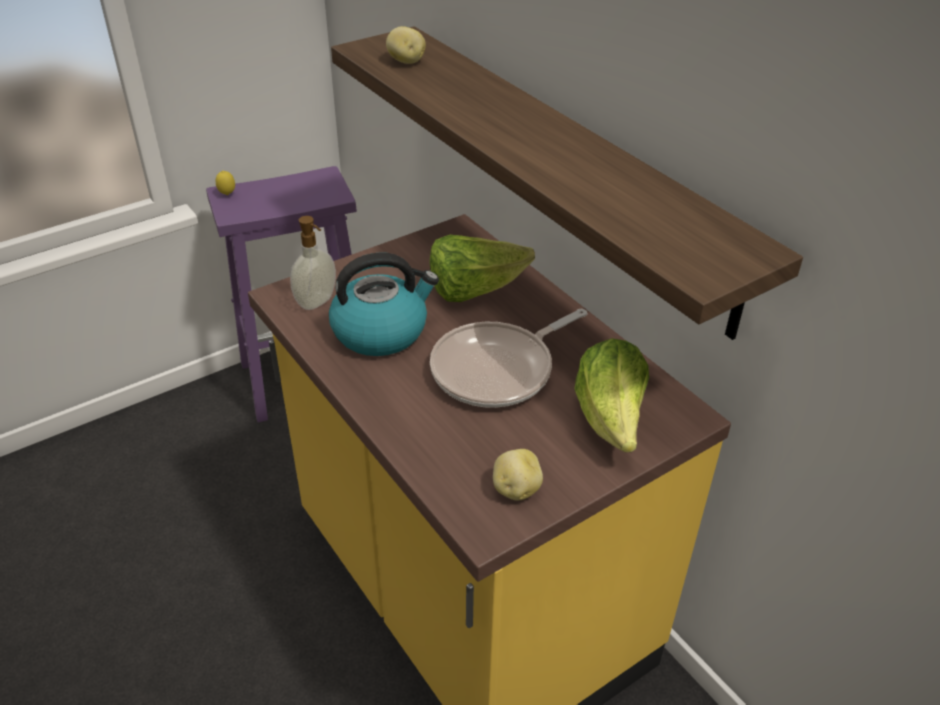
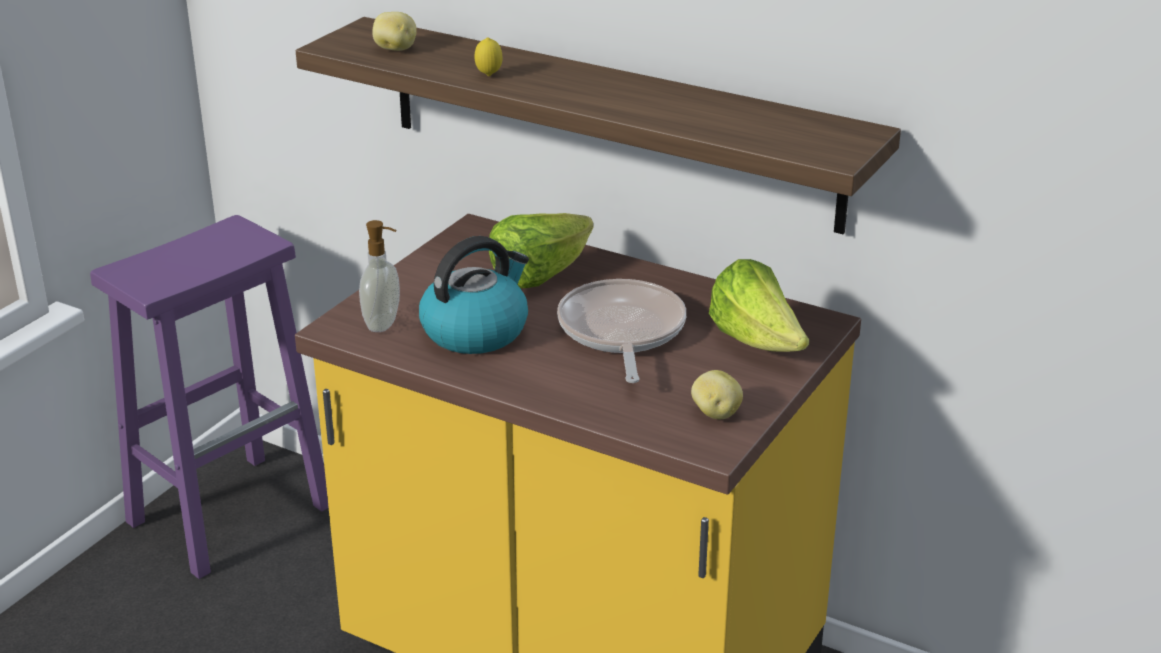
camera: 25 degrees left, 10 degrees down
(227, 194) = (126, 271): lemon -> lemon (489, 76)
(498, 370) = (621, 332): frying pan -> frying pan turned 150 degrees clockwise

